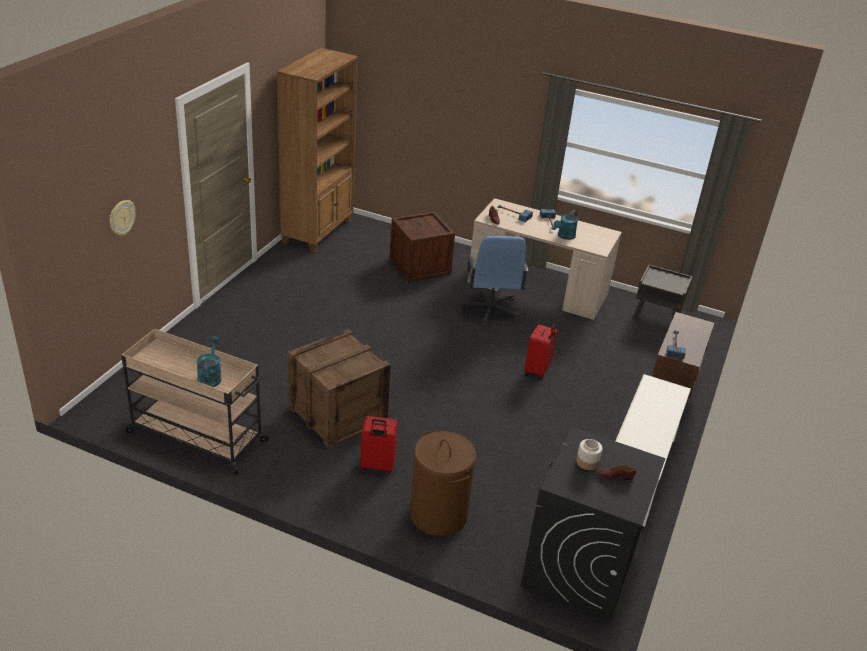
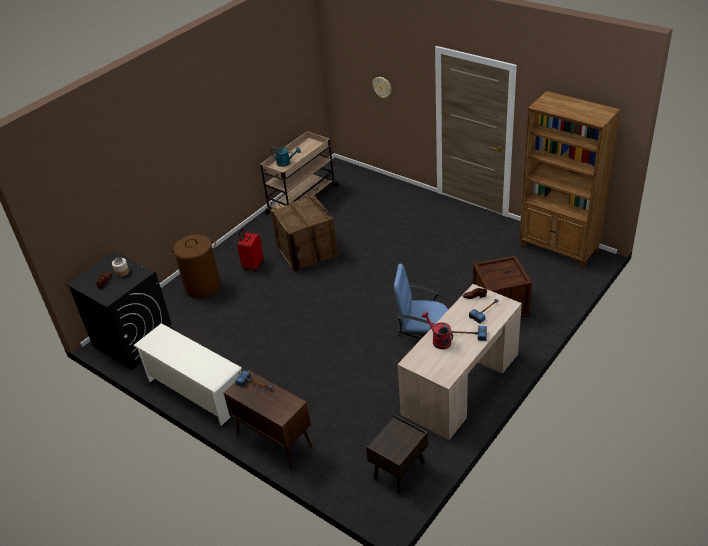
camera: 110 degrees right, 5 degrees up
(537, 371) = (329, 358): red suitcase -> none
(564, 236) = (438, 340): turquoise watering can -> red watering can

